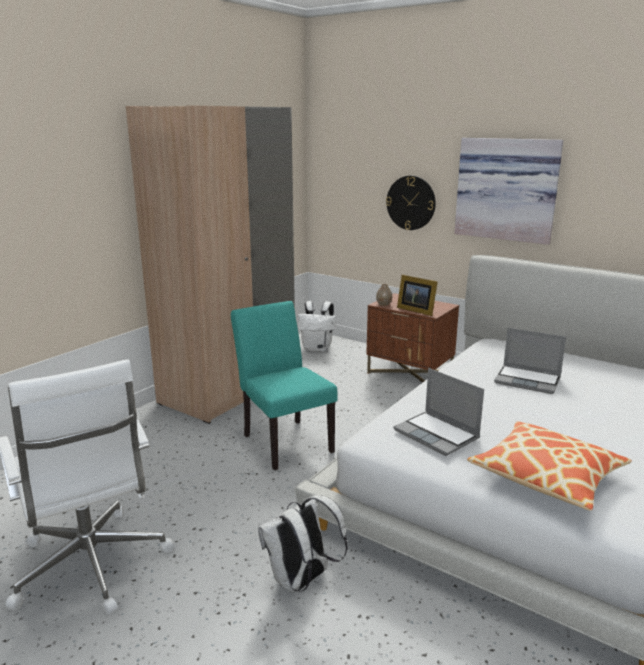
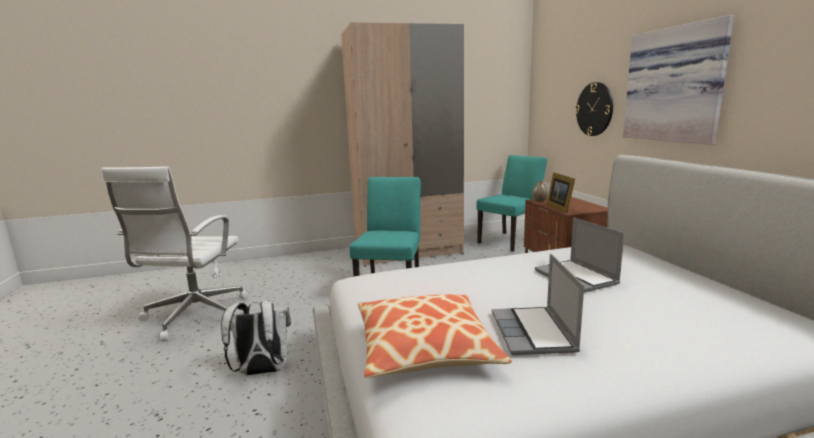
camera: 40 degrees right, 5 degrees down
(317, 348) = (510, 240): white backpack -> turquoise chair
(437, 435) = (402, 290): laptop -> laptop (534, 333)

